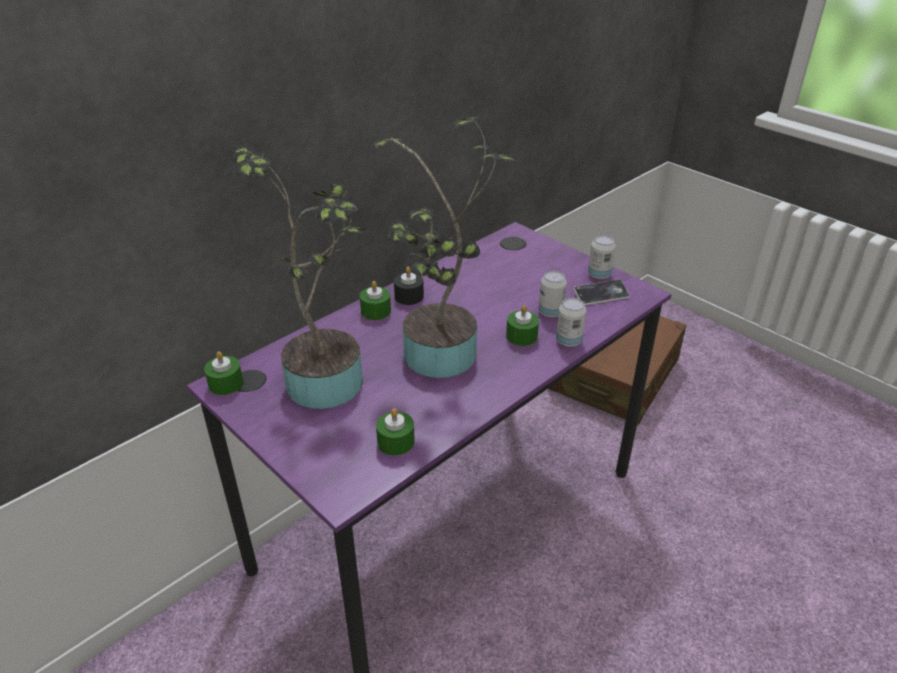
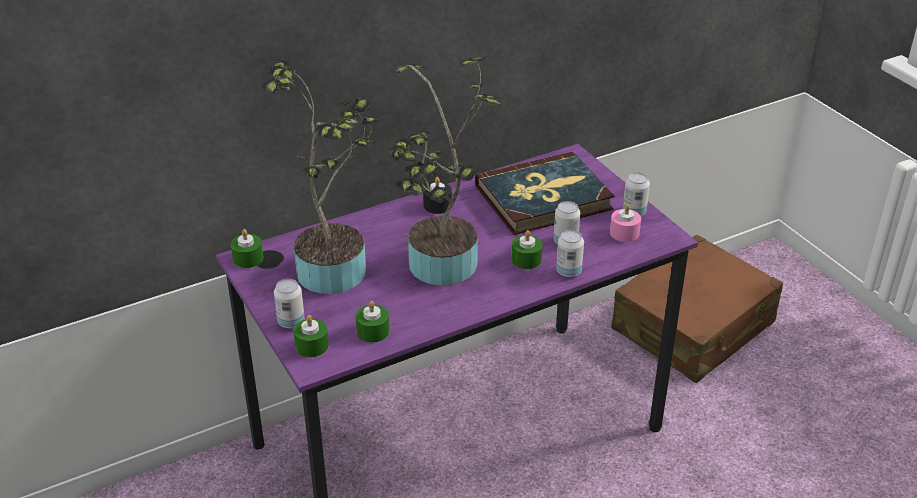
camera: 15 degrees right, 0 degrees up
(299, 448) = (291, 322): none -> can
(376, 311) = (401, 214): green candle -> green candle (312, 346)
(509, 274) = (543, 198): none -> book
(601, 295) = (624, 233): phone -> pink candle

